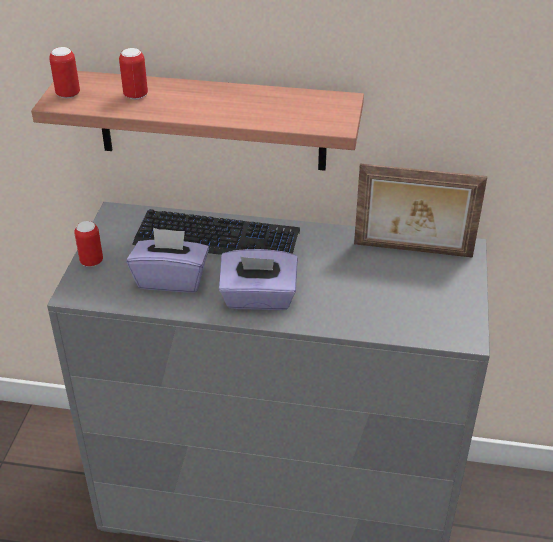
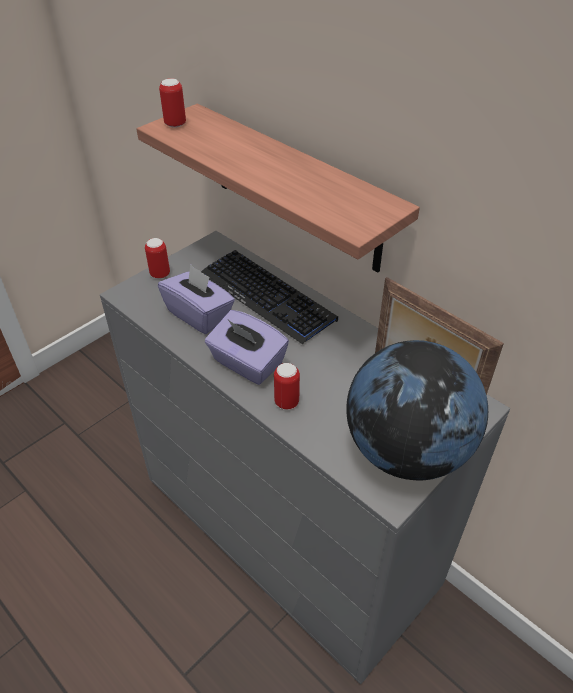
camera: 35 degrees right, 5 degrees up
(135, 95) = (222, 141): can -> can (286, 402)
(446, 302) = (406, 451): none -> globe

